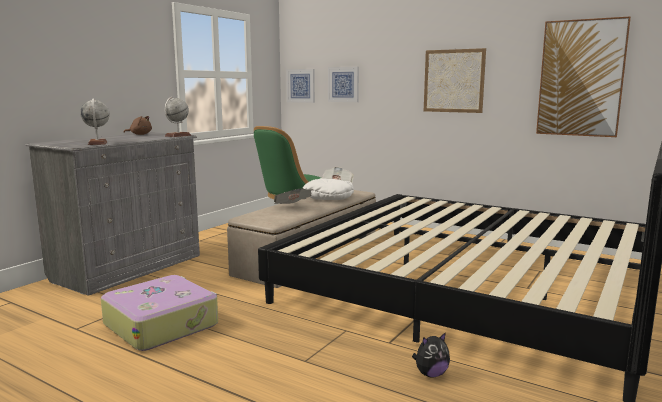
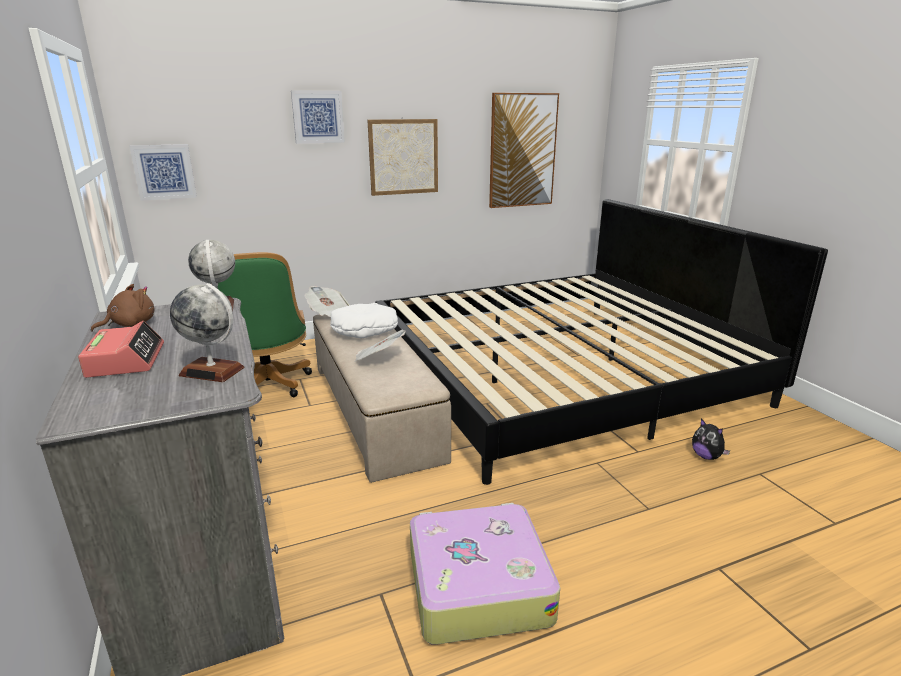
camera: 55 degrees left, 10 degrees up
(100, 138) = (126, 360): none -> alarm clock
(343, 84) = (247, 167): picture -> picture (318, 117)
(430, 374) = (706, 456): plush toy -> plush toy turned 135 degrees clockwise

